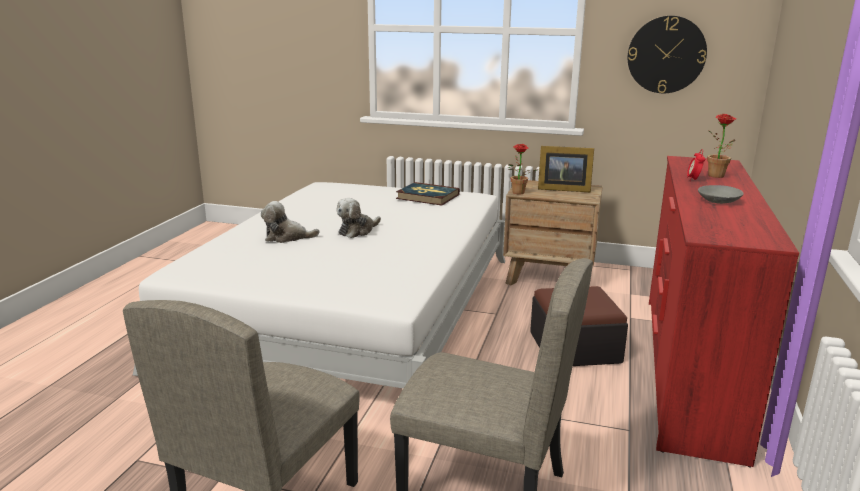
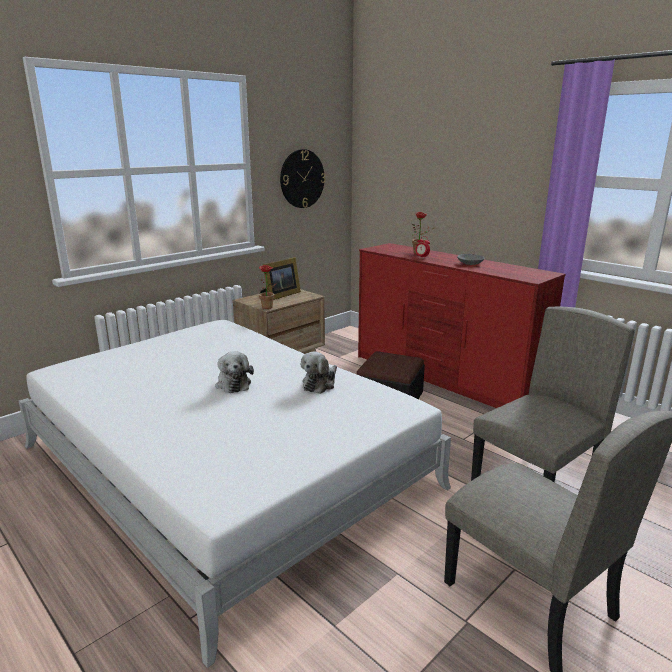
camera: 60 degrees left, 0 degrees up
(287, 237) = (201, 418): plush toy -> plush toy (320, 384)
(427, 196) = (194, 338): book -> none

